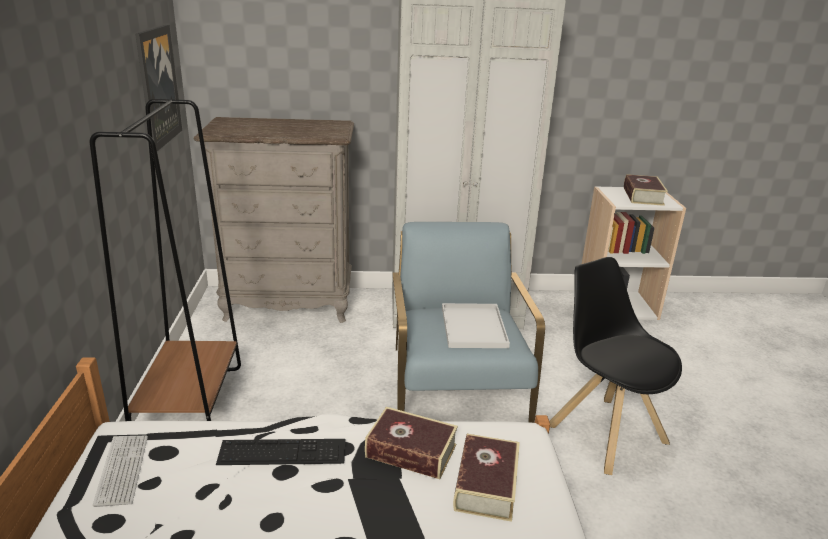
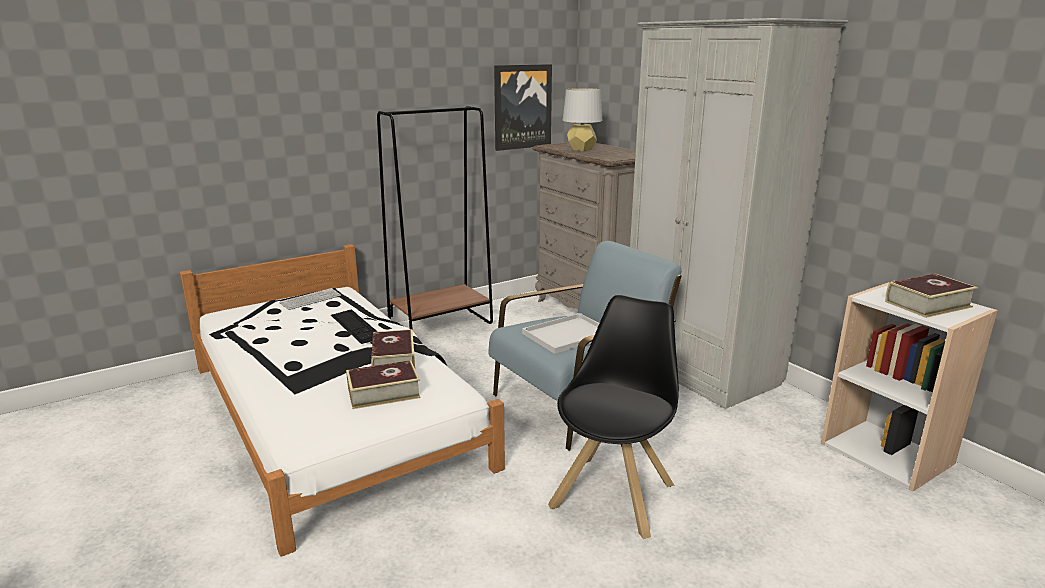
camera: 60 degrees right, 5 degrees down
(265, 130) = (581, 149): none -> grey table lamp

